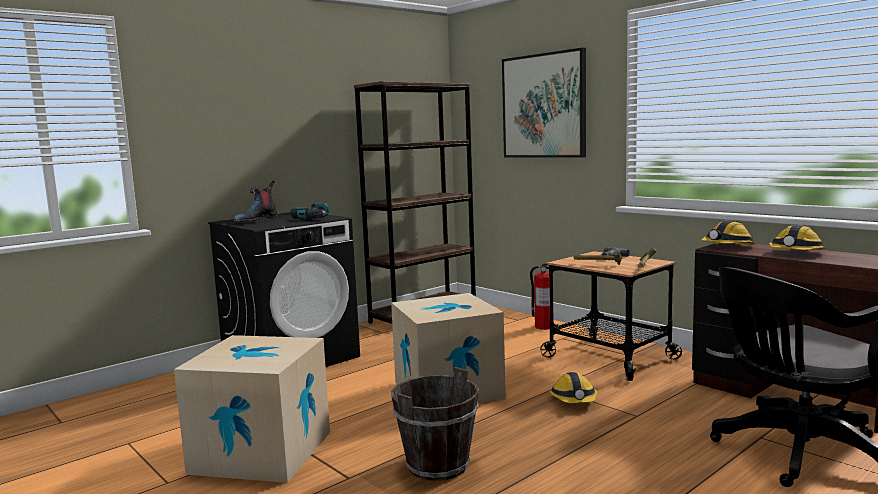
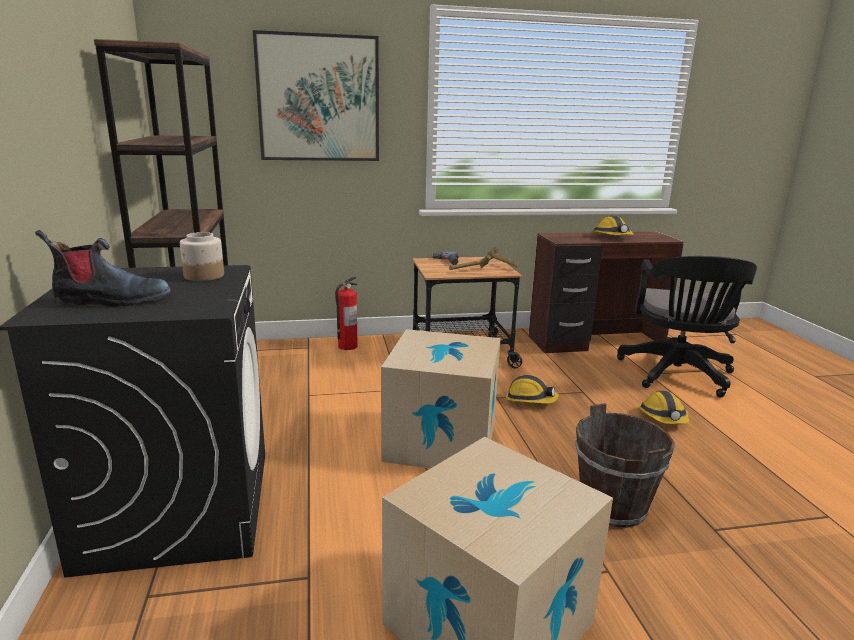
camera: 60 degrees left, 10 degrees up
(256, 220) = (111, 301): boot -> boot turned 75 degrees counterclockwise
(315, 218) = (204, 276): power drill -> jar
(727, 247) = (565, 238): hard hat -> hard hat (663, 418)

